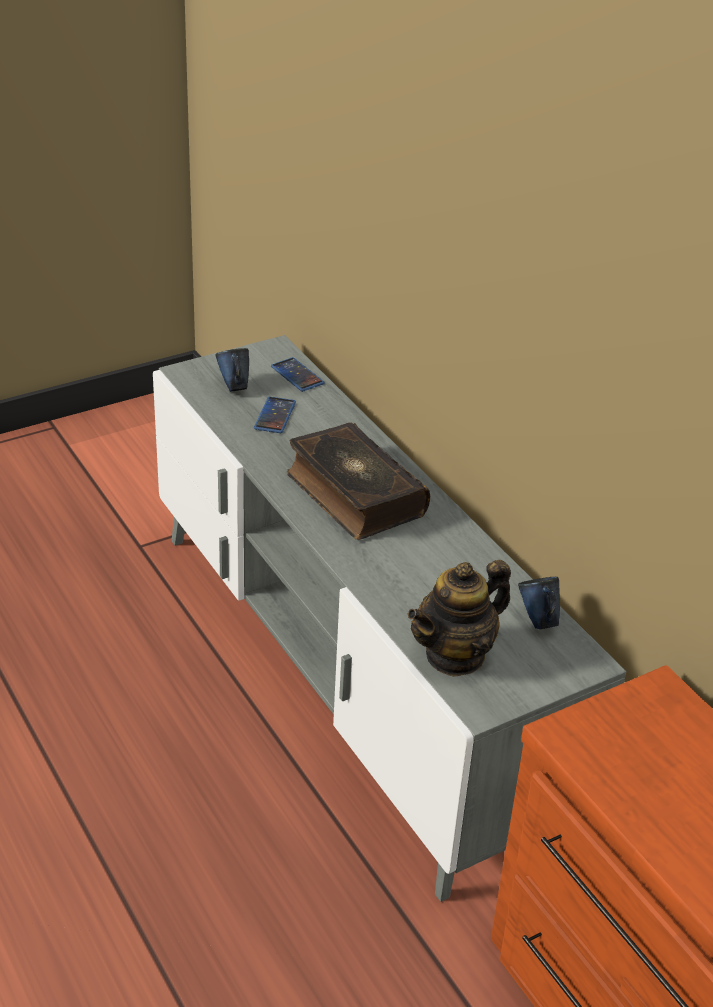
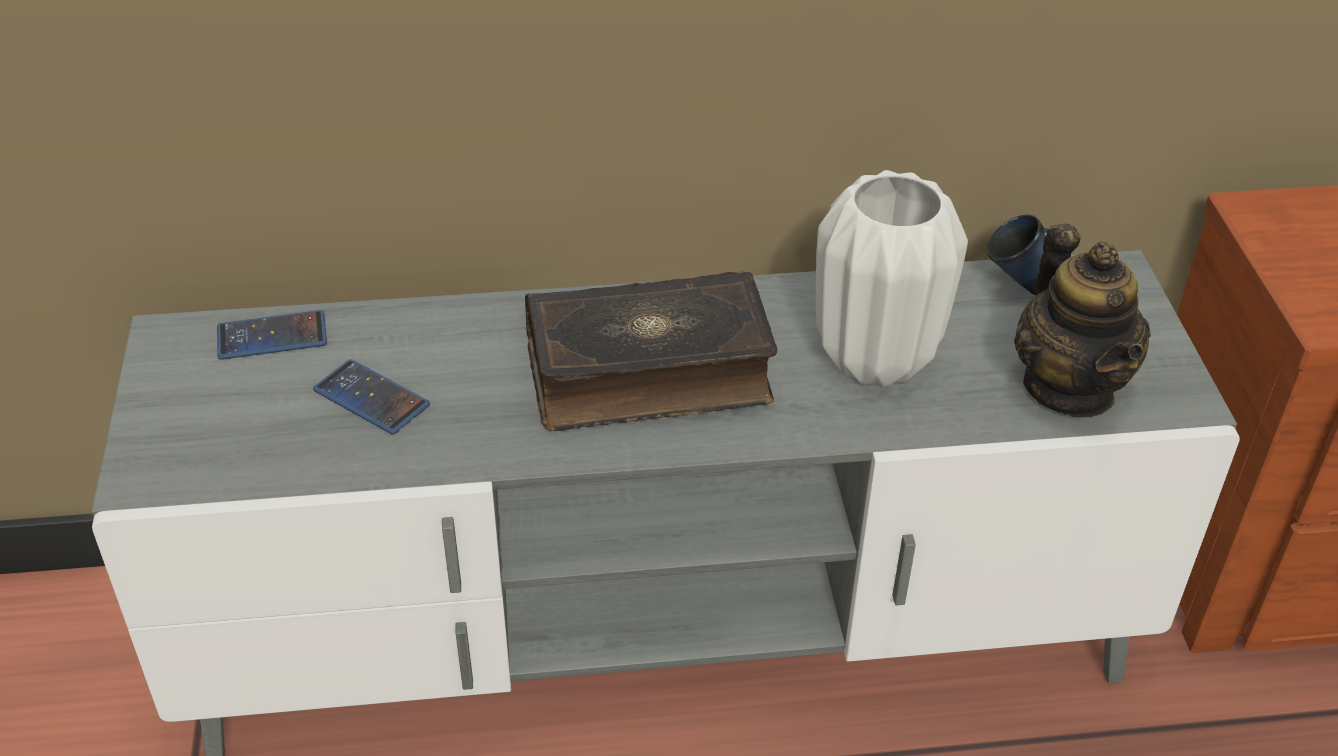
camera: 65 degrees left, 5 degrees up
(234, 387) = (245, 424): blue mug -> none
(423, 572) = (874, 360): none -> white vase

